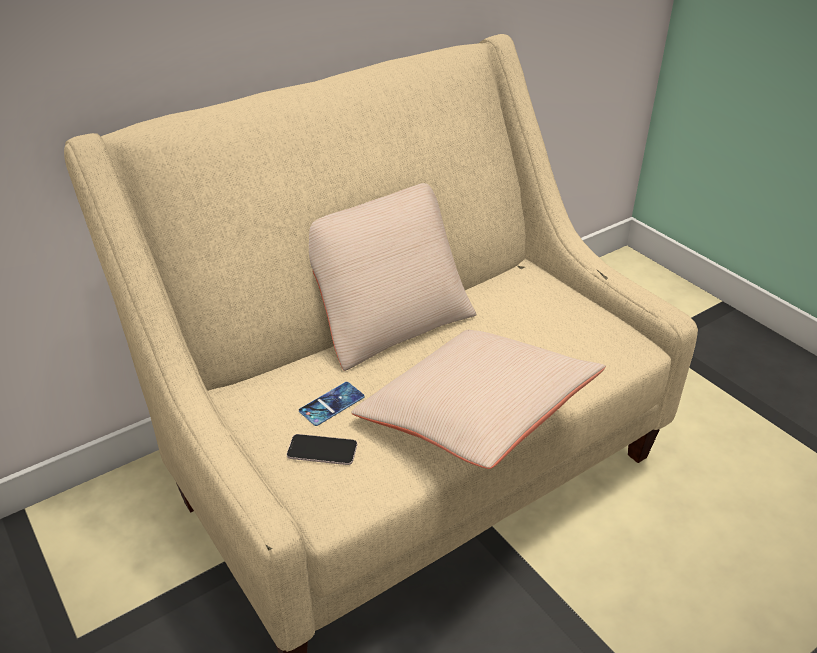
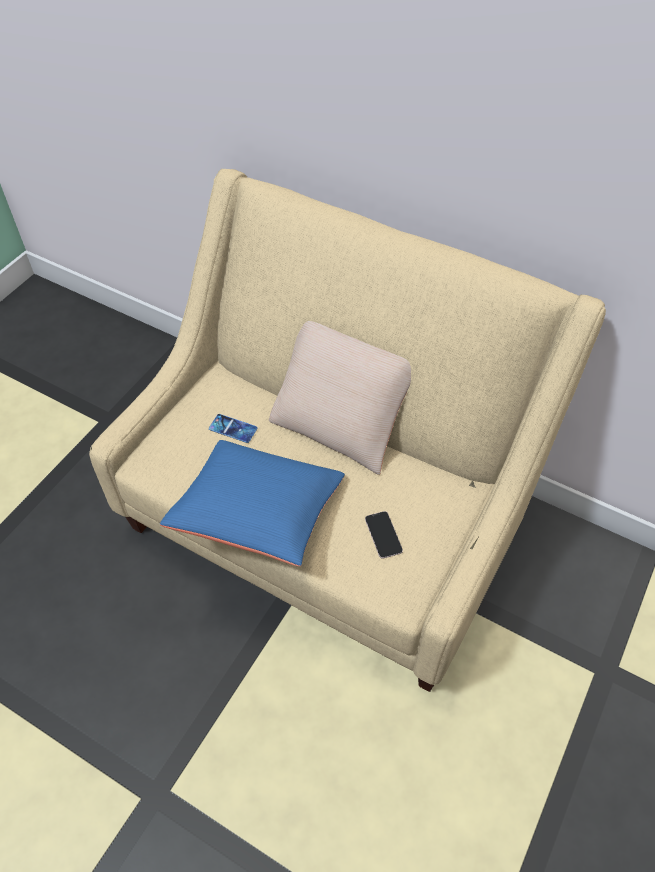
camera: 65 degrees right, 15 degrees up
(322, 450) = (188, 442): phone -> phone (383, 535)
(475, 417) = (258, 513): beige pillow -> blue pillow

